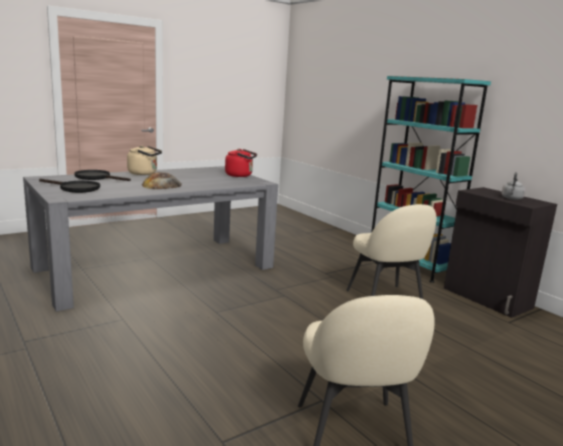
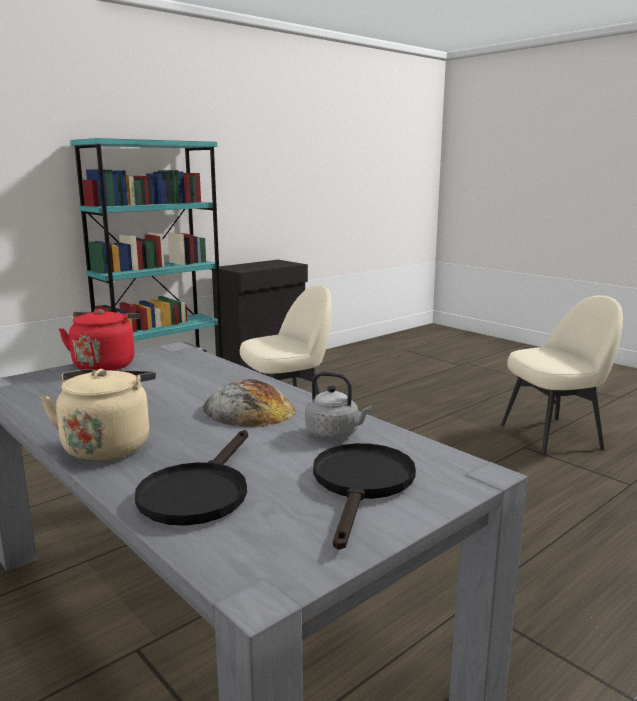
camera: 95 degrees left, 0 degrees up
(512, 198) = (269, 265): grey kettle -> grey kettle (335, 434)

